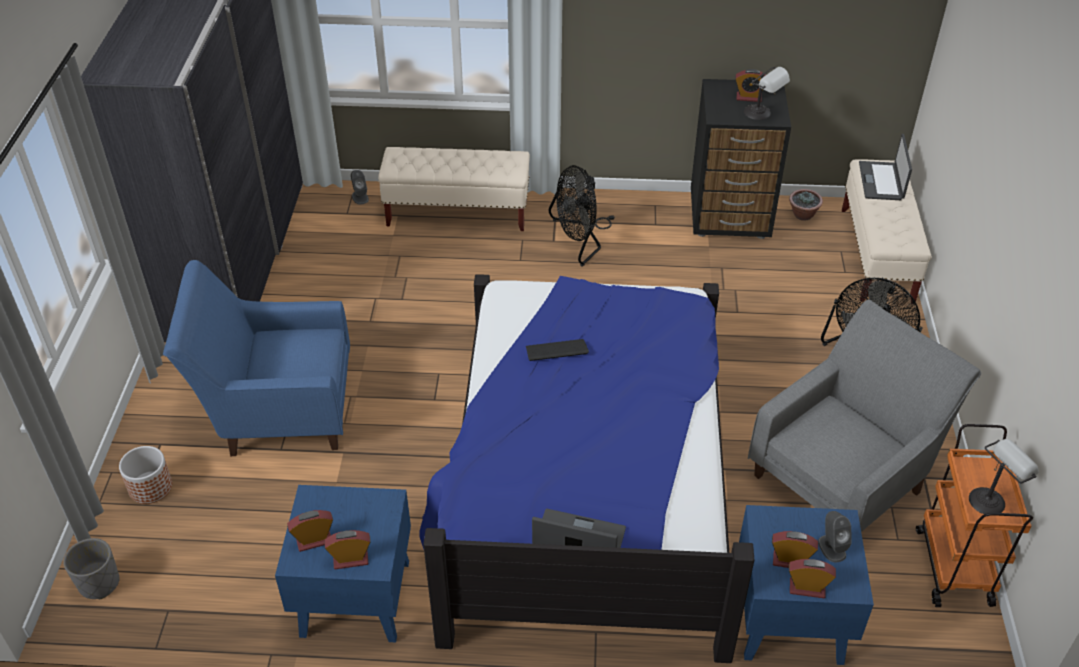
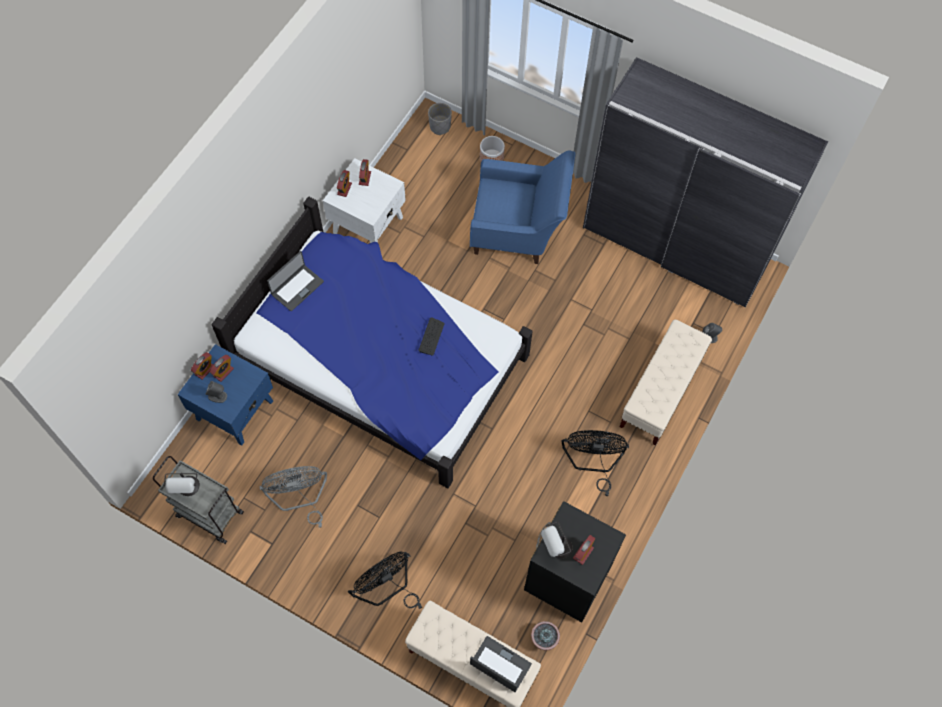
camera: 115 degrees right, 20 degrees up
(278, 409) = (518, 229): blue armchair -> blue armchair turned 75 degrees clockwise
(354, 598) = (368, 224): blue nightstand -> white nightstand
(843, 476) = (300, 498): grey armchair -> grey fan
(954, 568) = (209, 514): orange cart -> grey cart

